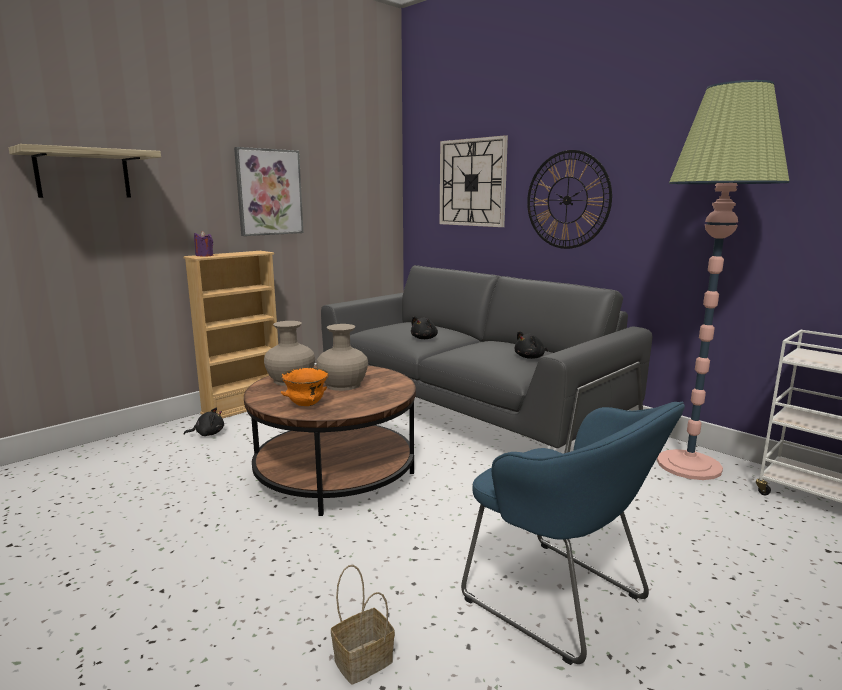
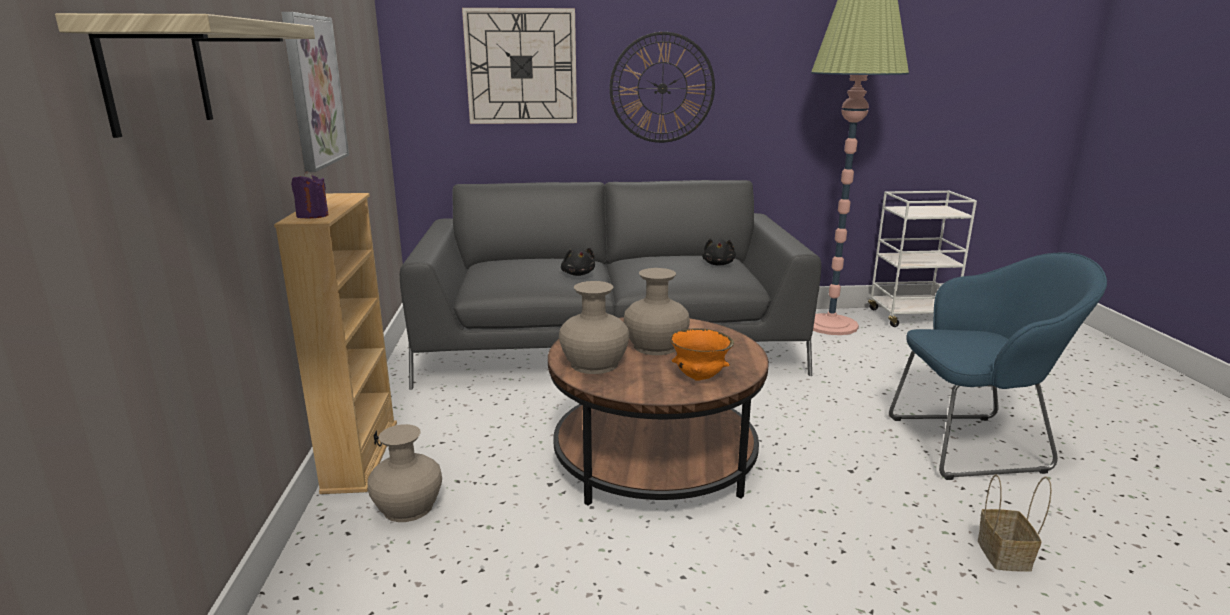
camera: 50 degrees left, 5 degrees up
(208, 434) = (408, 507): black plush toy -> beige vase

